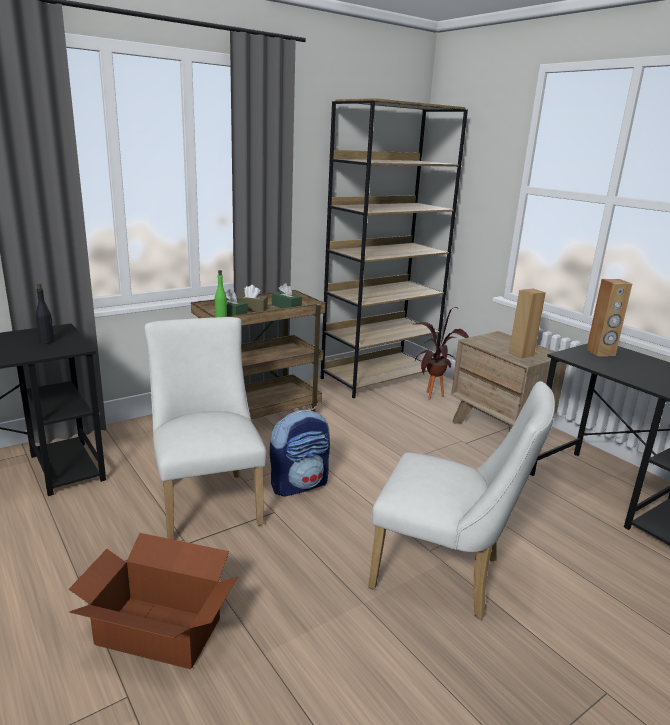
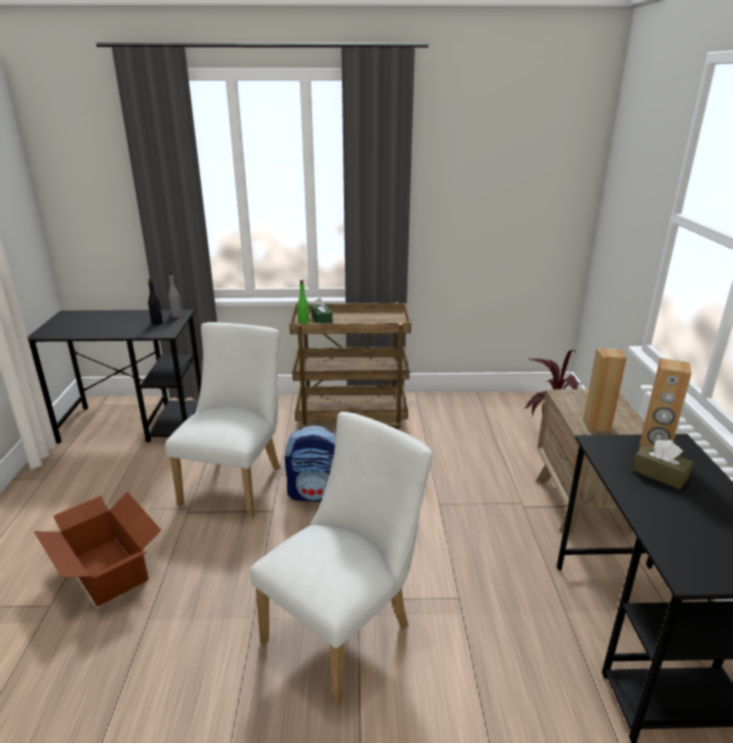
camera: 35 degrees right, 5 degrees up
(60, 331) = (177, 315): none -> grey bottle
(251, 309) = (346, 318): brown tissue box -> brown tissue box (659, 474)
(286, 307) = (381, 320): green tissue box -> none
(379, 377) = (511, 407): brown bookcase -> none
(446, 575) = (345, 629): white chair -> white chair turned 105 degrees counterclockwise

